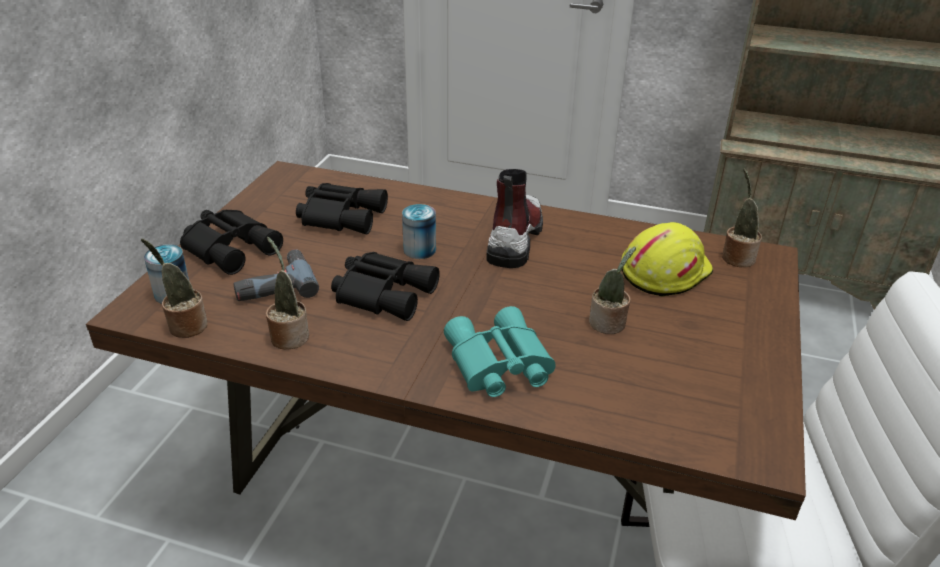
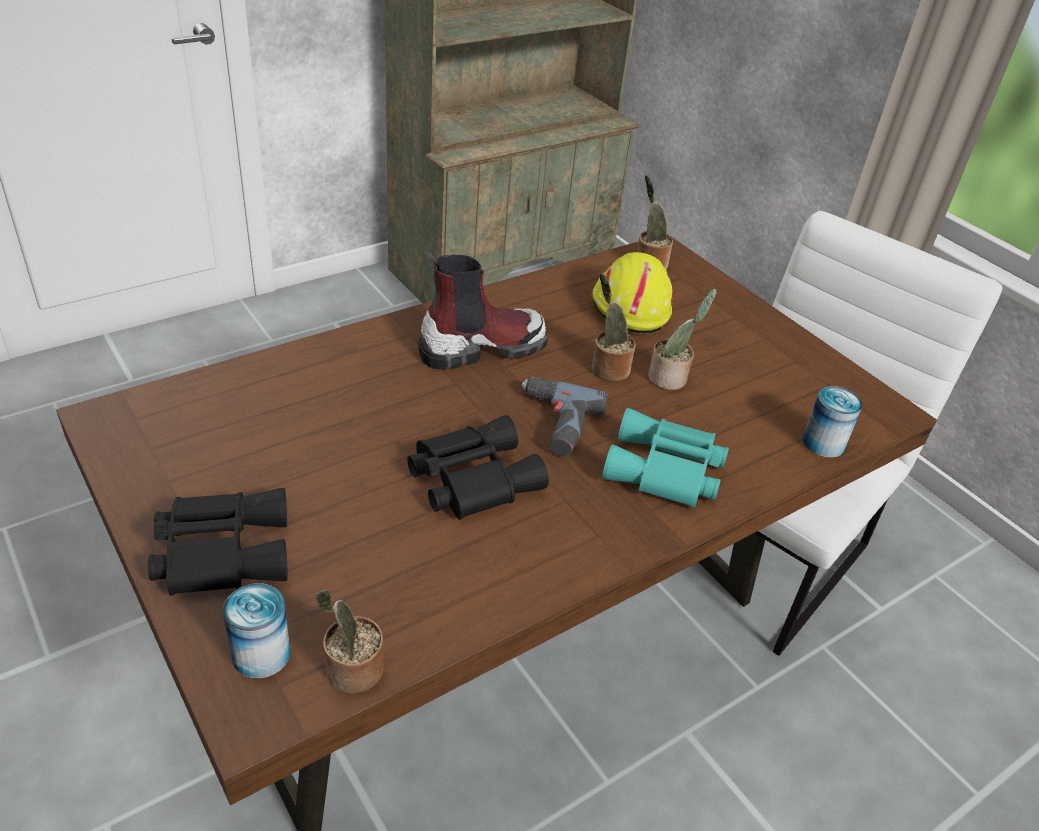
camera: 55 degrees left, 5 degrees up
(274, 284) = (354, 552): power drill -> power drill (554, 423)
(289, 336) = (472, 589): potted plant -> potted plant (607, 369)
(341, 215) = (275, 427): black binoculars -> none
(419, 250) = (422, 412): can -> can (823, 443)
(514, 240) = (481, 348): boot -> boot turned 105 degrees clockwise

